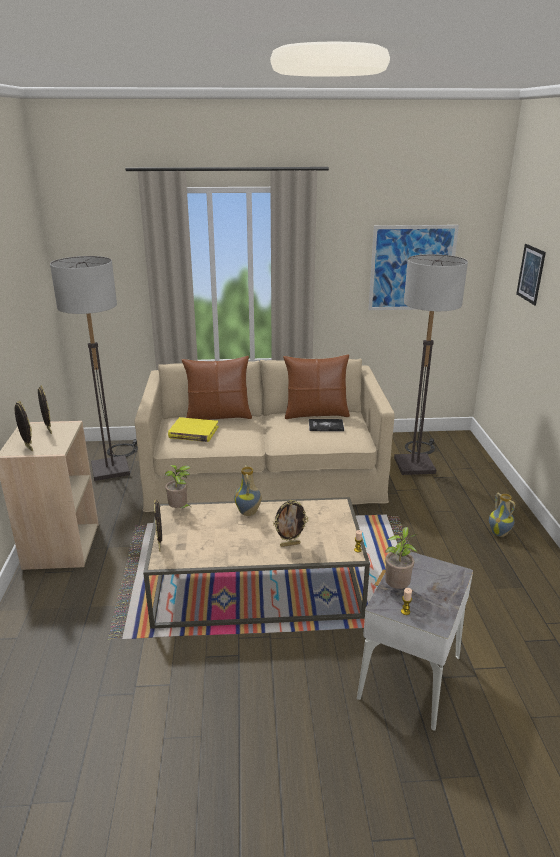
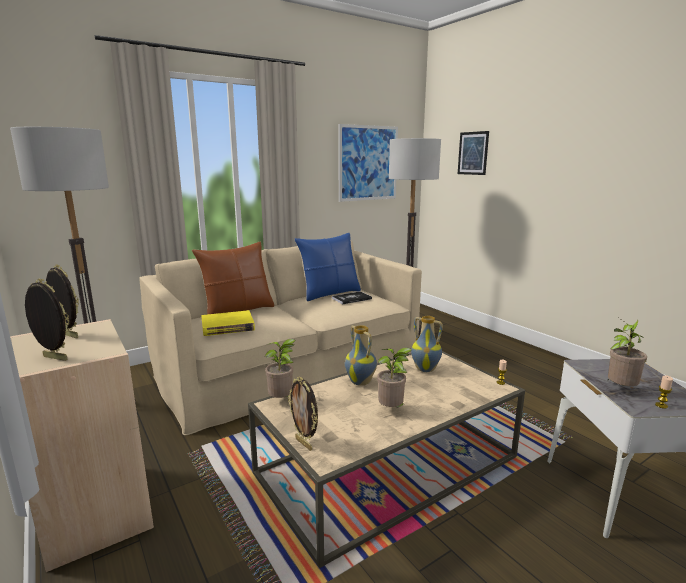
camera: 30 degrees left, 10 degrees down
(243, 542) = (392, 410): none -> potted plant
(290, 544) = (438, 397): picture frame -> none
(316, 414) = (329, 293): brown pillow -> blue pillow
(499, 533) = (519, 359): vase -> vase (425, 369)

